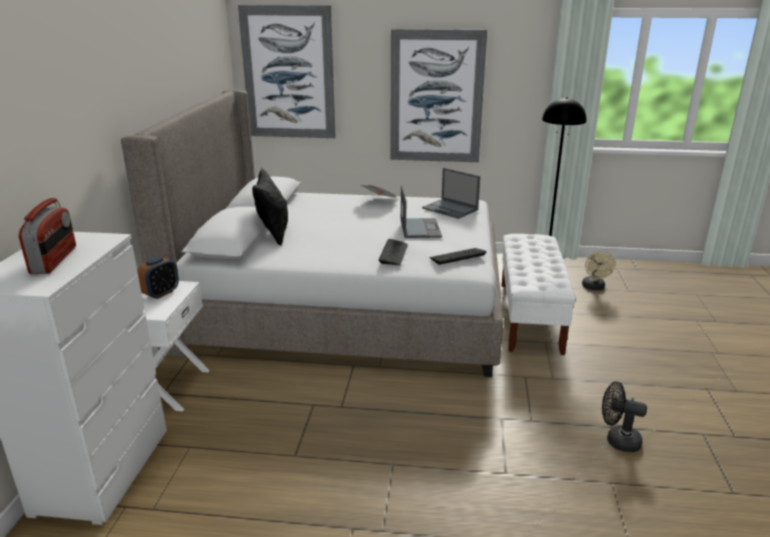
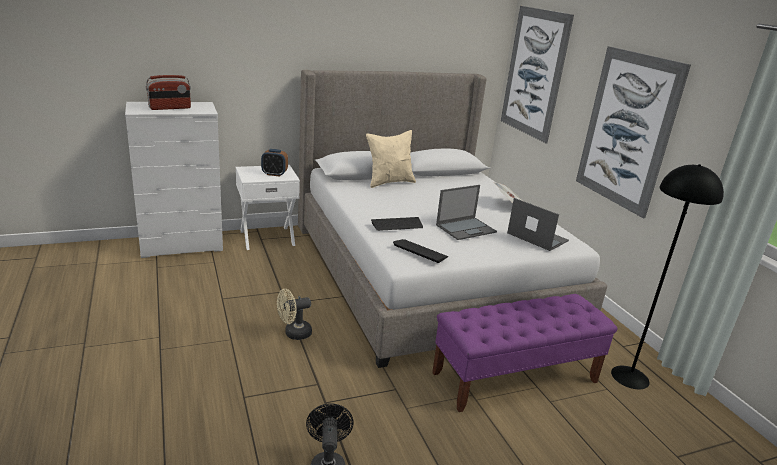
camera: 60 degrees right, 0 degrees up
(273, 234) = (389, 182): black pillow -> beige pillow
(450, 209) = (536, 237): laptop -> laptop turned 120 degrees clockwise
(529, 316) = (515, 377): white bench -> purple bench
(594, 287) = (645, 422): beige fan -> beige fan (293, 333)

